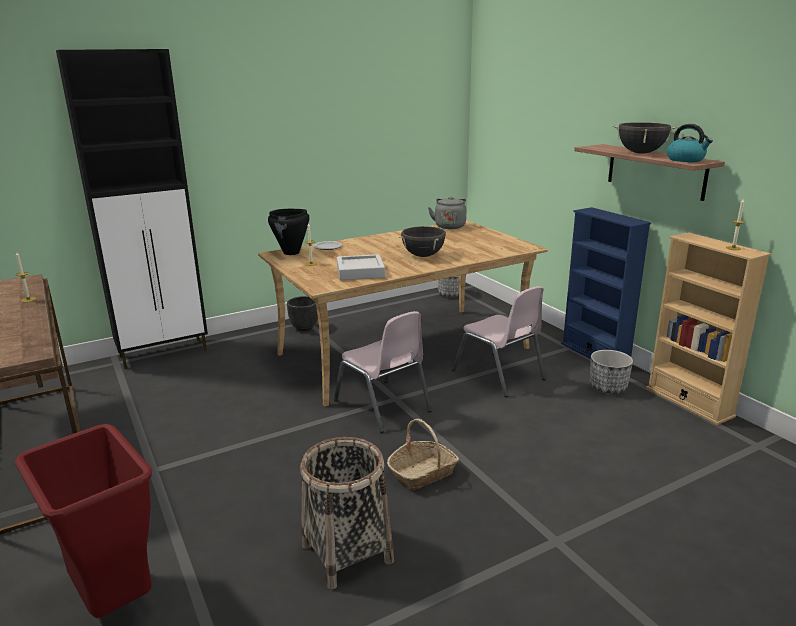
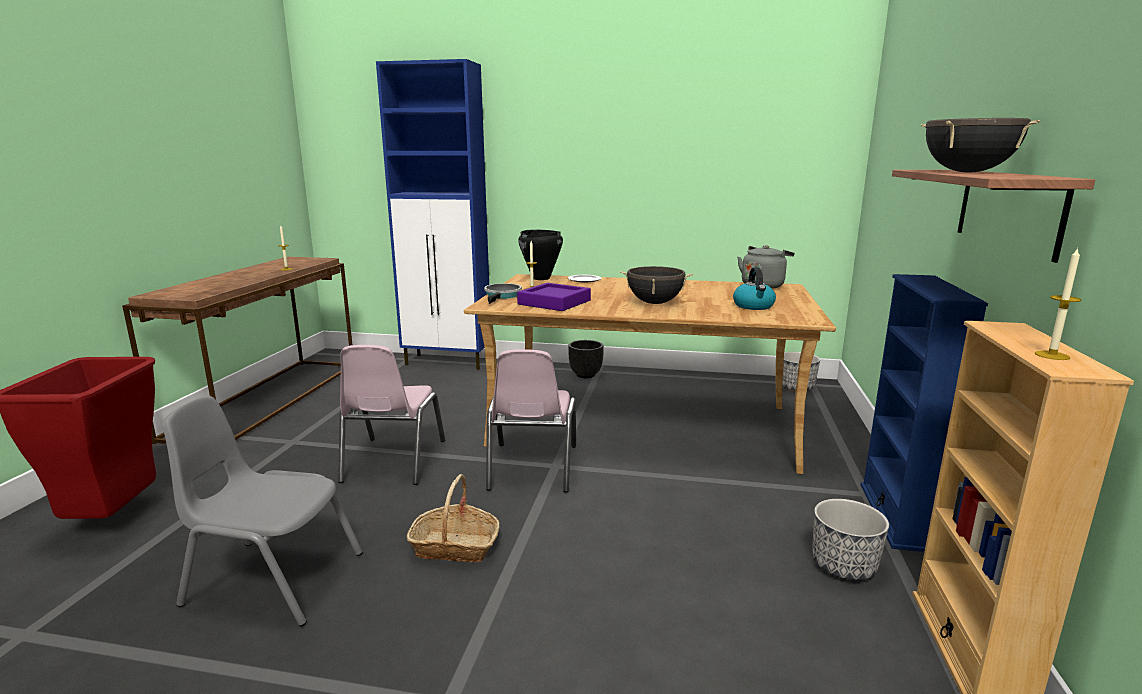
camera: 40 degrees right, 5 degrees down
(165, 353) = (448, 362): black cabinet -> blue cabinet
(308, 276) = (502, 296): none -> frying pan
(347, 552) = (273, 579): basket -> grey chair
(360, 272) = (554, 302): grey tray -> purple tray
(499, 375) = (709, 488): pink chair -> pink chair (393, 461)
(686, 160) = (1012, 176): kettle -> kettle (754, 306)

